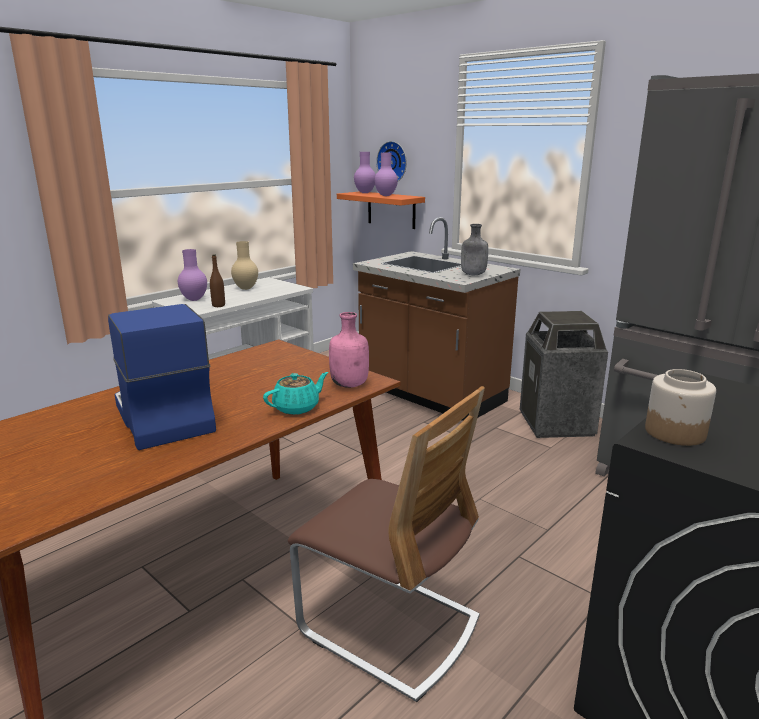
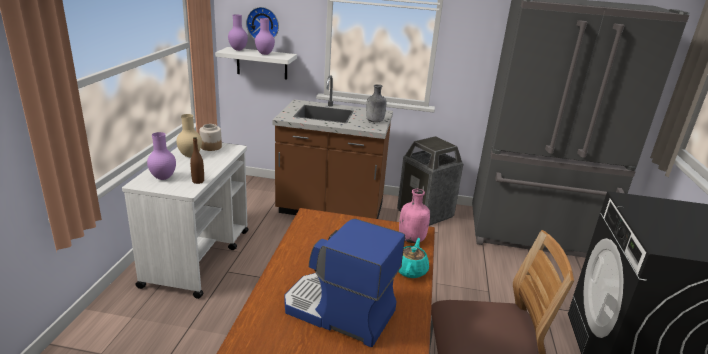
camera: 35 degrees left, 5 degrees up
(391, 210) = (262, 63): orange shelf -> white shelf
(675, 432) = (658, 238): jar -> jar (211, 147)

